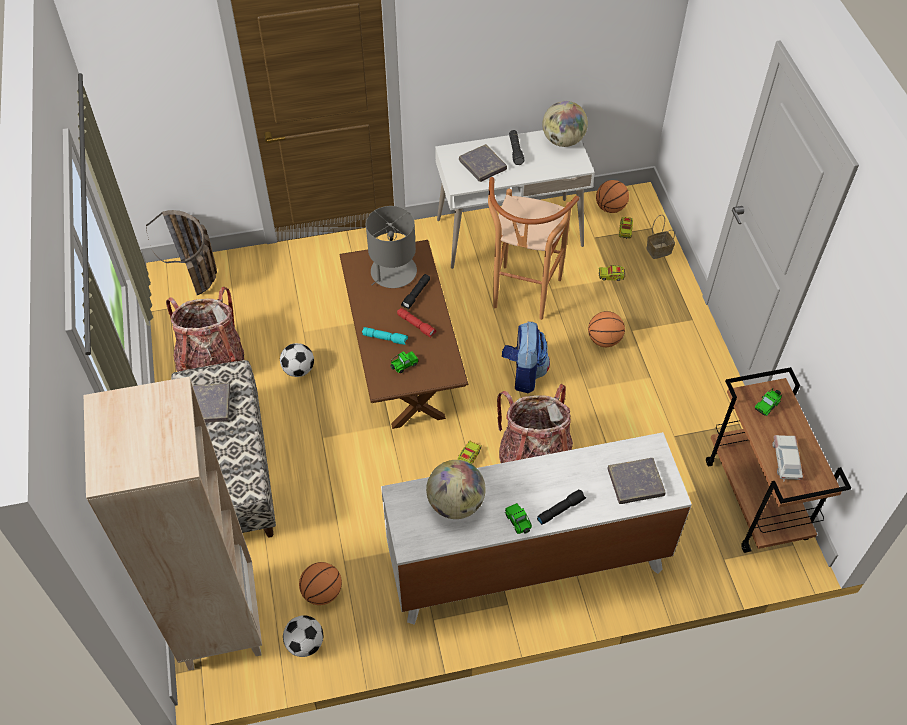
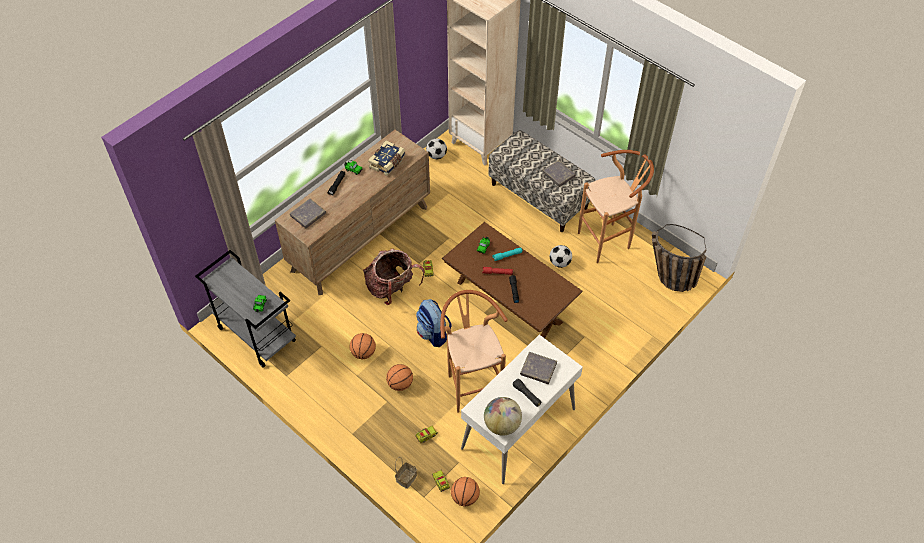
camera: 145 degrees right, 0 degrees up
(212, 362) = (608, 240): backpack -> brown stool
(322, 592) = (447, 176): basketball -> basketball (363, 353)
(393, 272) = (540, 296): grey table lamp -> none
(456, 503) = (388, 162): globe -> book
(526, 563) = (360, 238): white dresser -> brown dresser
(756, 500) = (255, 334): brown cart -> grey cart
(786, 461) = (236, 280): toy car -> none

